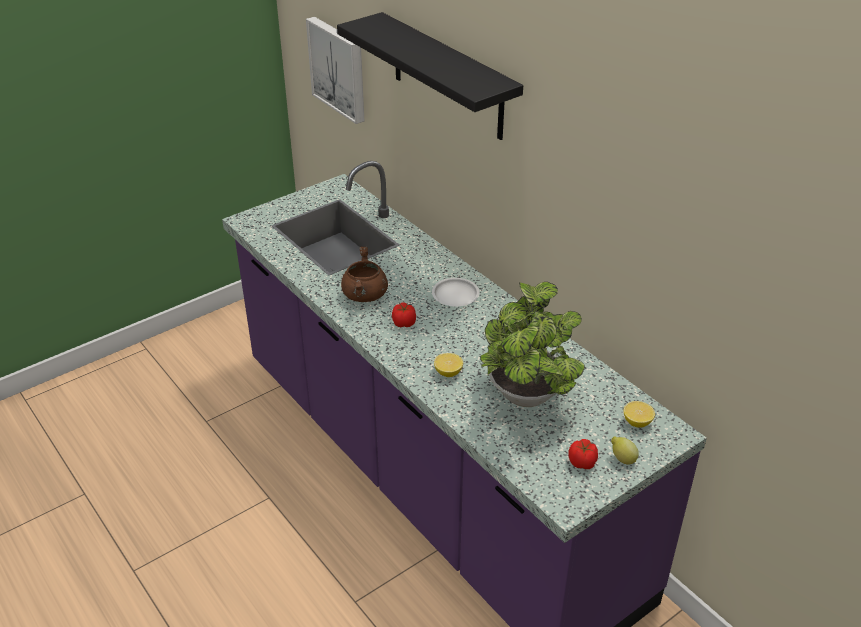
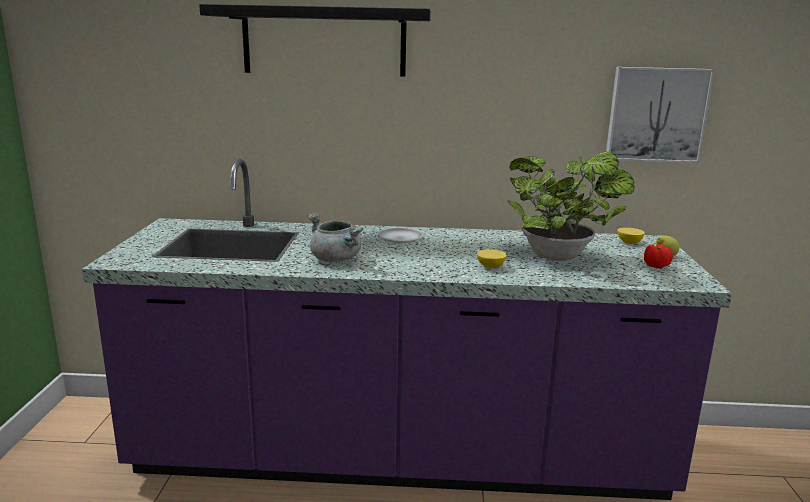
camera: 50 degrees left, 20 degrees down
(339, 68) = (141, 98): picture -> picture (656, 114)
(365, 295) = (336, 259): brown cooking pot -> grey cooking pot
(404, 322) = (400, 260): tomato -> none

